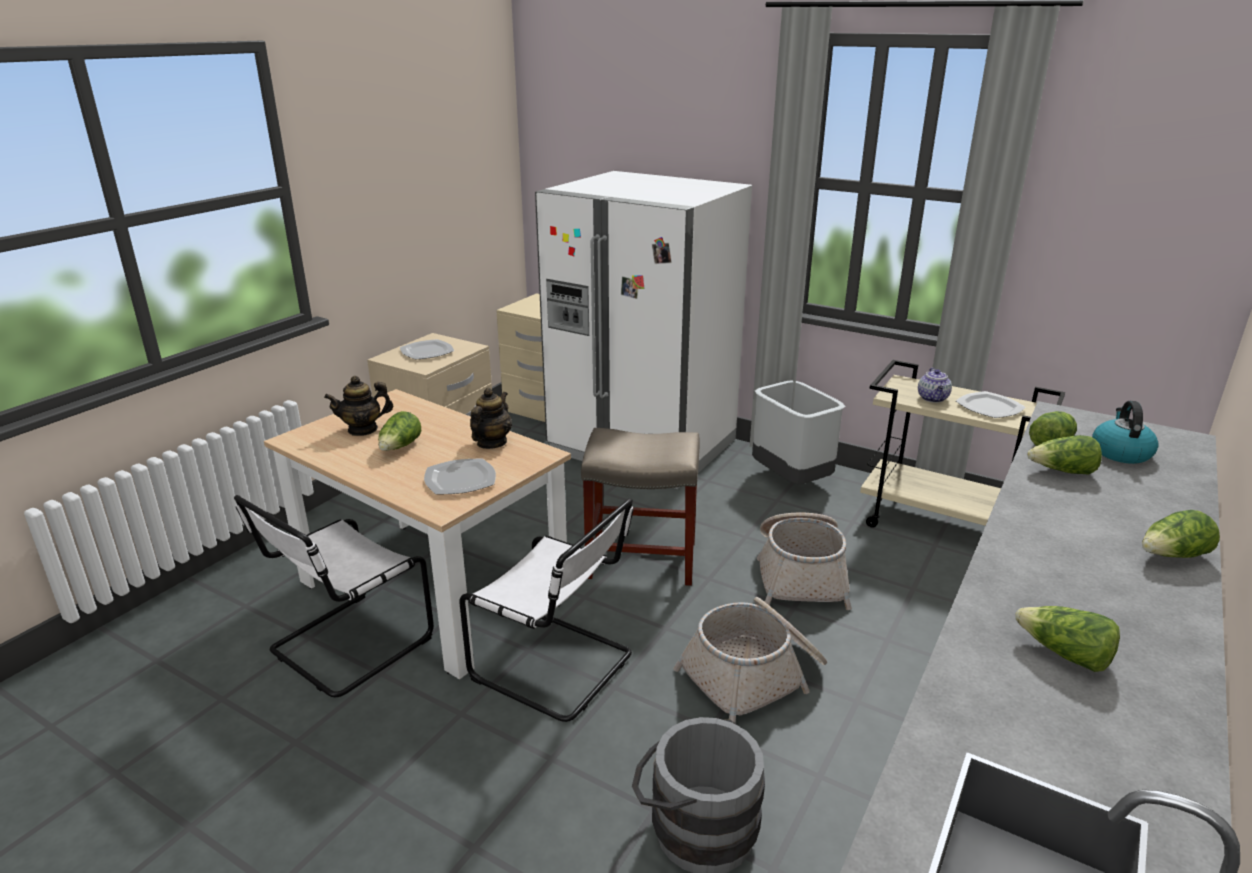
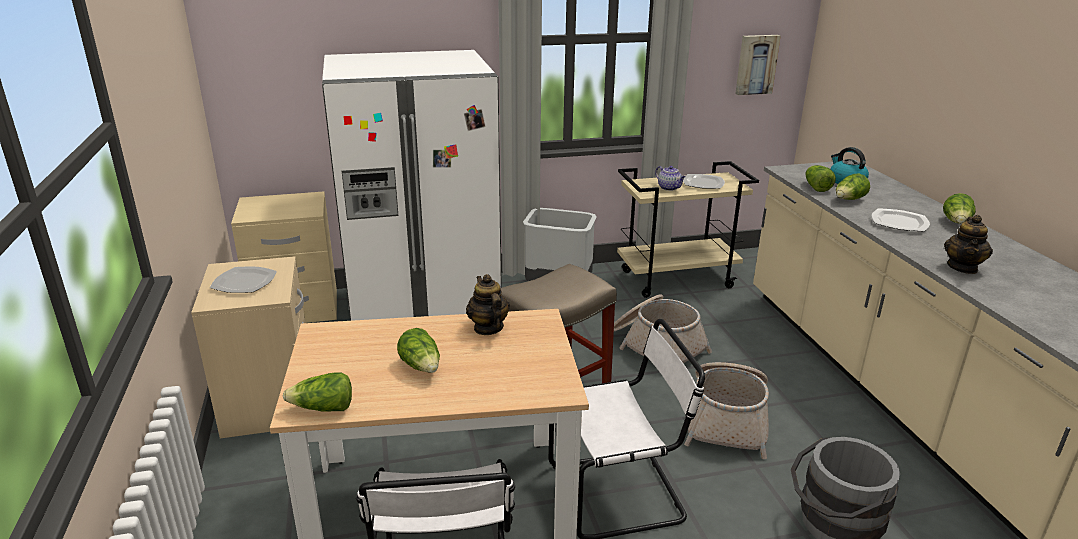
camera: 45 degrees left, 0 degrees up
(363, 429) = (352, 369): teapot -> teapot (962, 267)
(461, 480) = (527, 365): plate -> plate (900, 222)
(1064, 655) = (1022, 285): lettuce -> lettuce (323, 408)
(1149, 262) = (756, 64): none -> picture

